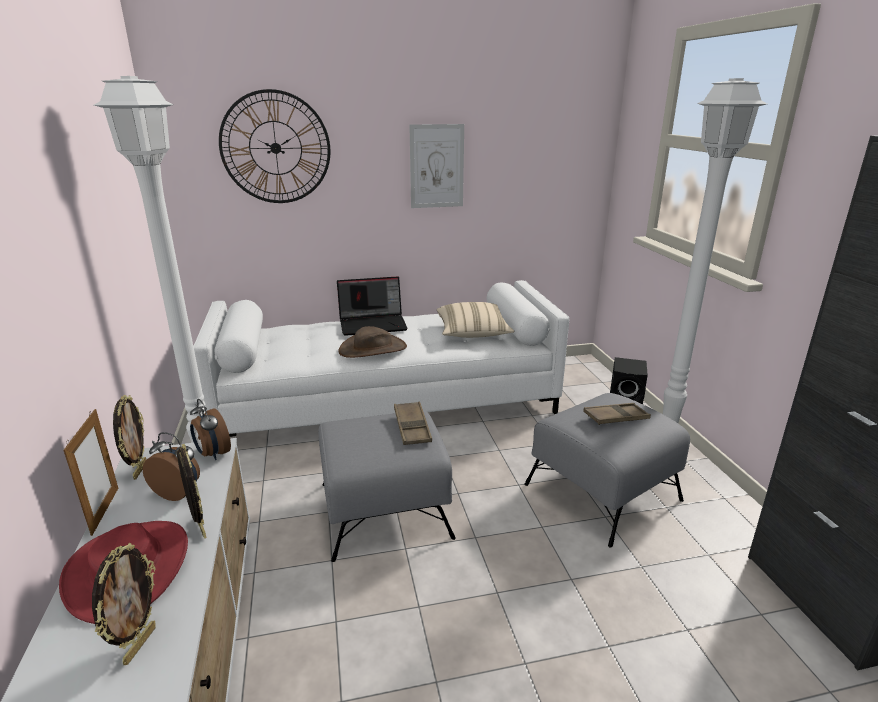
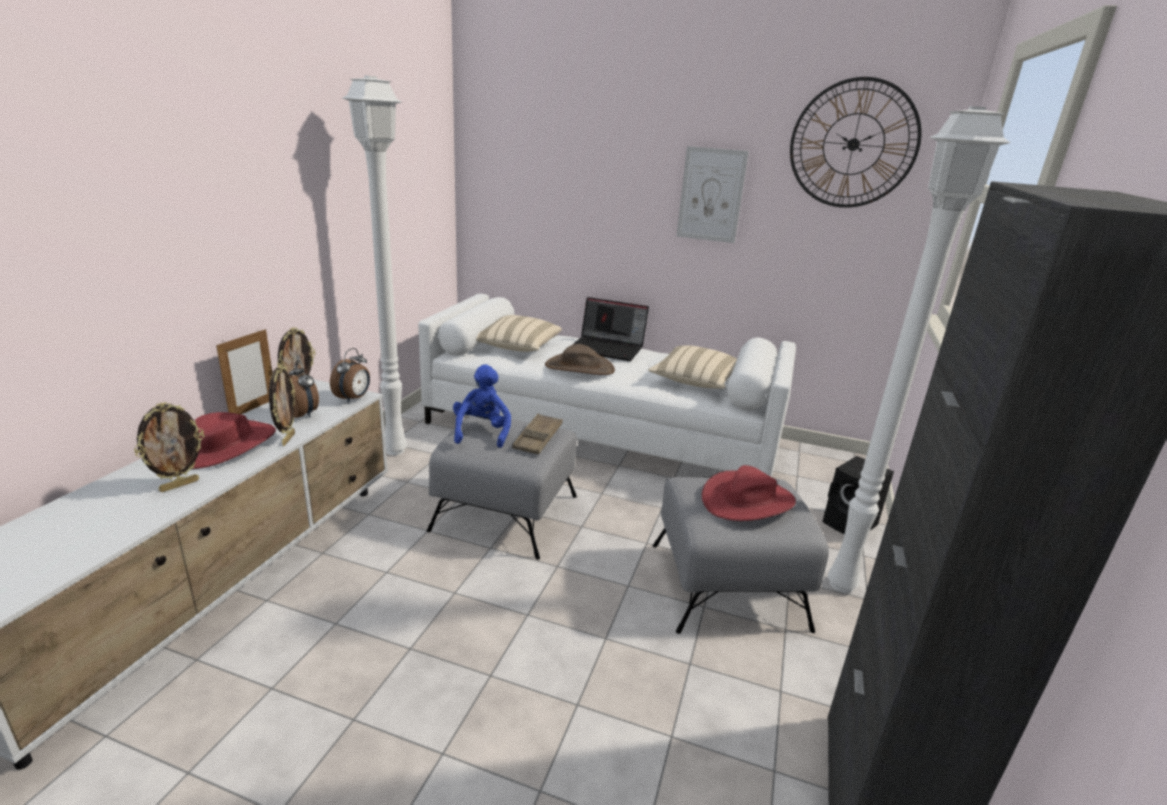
camera: 30 degrees right, 0 degrees up
(212, 454) = (353, 398): alarm clock -> alarm clock turned 150 degrees counterclockwise
(275, 148) = (554, 157): wall clock -> wall clock (853, 144)
(291, 346) = (517, 347): none -> beige pillow
(356, 440) = (482, 432): none -> blue plush toy
(616, 418) = (747, 500): brown tray -> red hat

